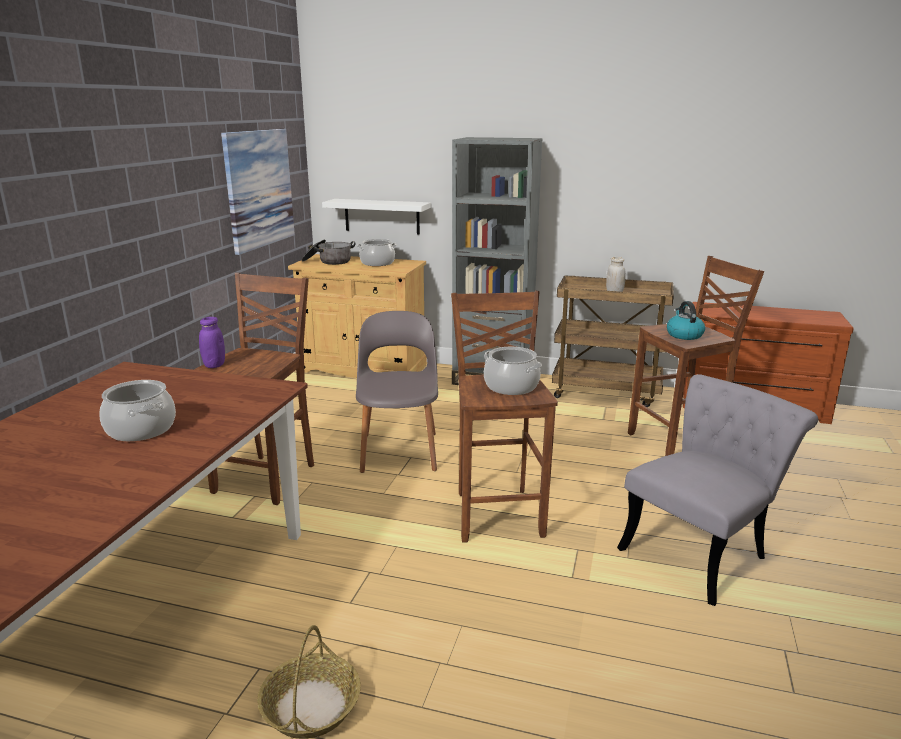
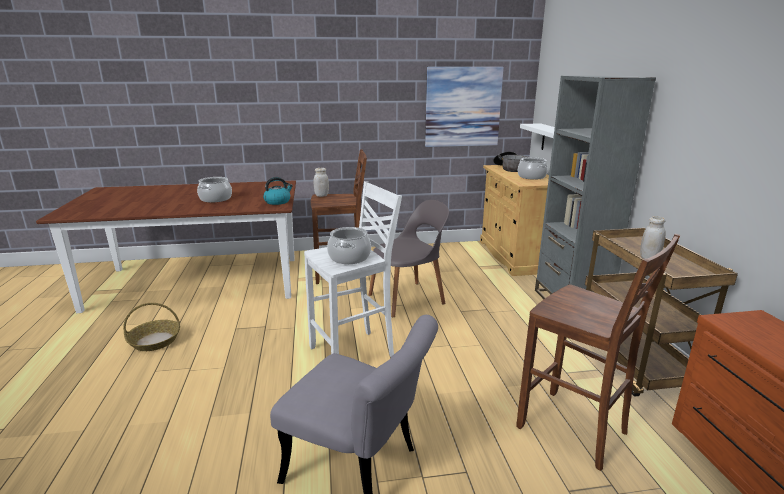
camera: 65 degrees right, 0 degrees up
(214, 365) = (321, 195): purple jar -> white jar
(498, 513) = (354, 353): brown stool -> white stool
(684, 335) = (575, 307): kettle -> kettle (278, 201)

